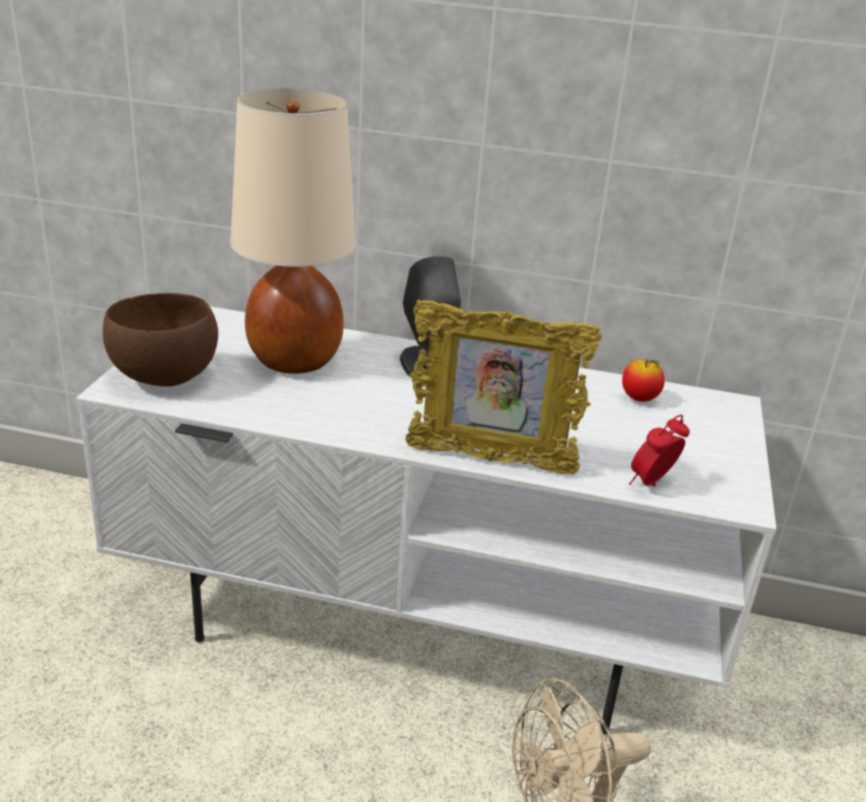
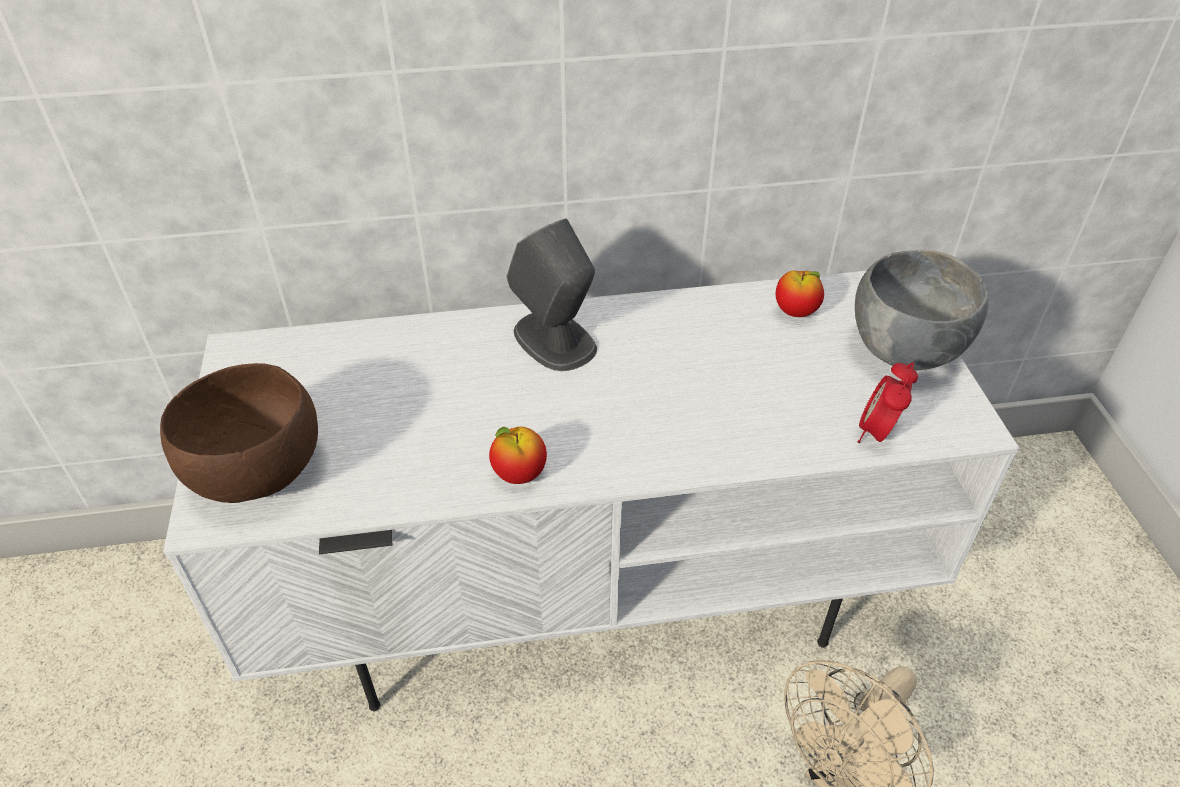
camera: 20 degrees left, 15 degrees up
(296, 360) = (400, 386): beige table lamp -> none
(344, 427) = (519, 474): none -> apple
(490, 460) = (703, 462): picture frame -> none
(716, 444) = (903, 351): none -> grey bowl

